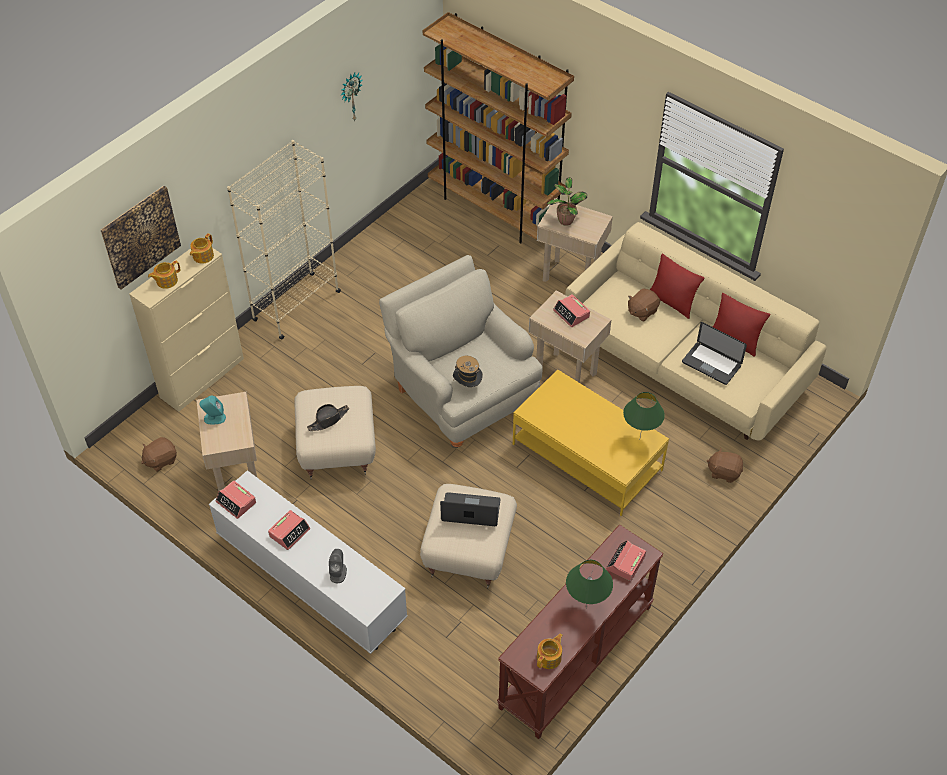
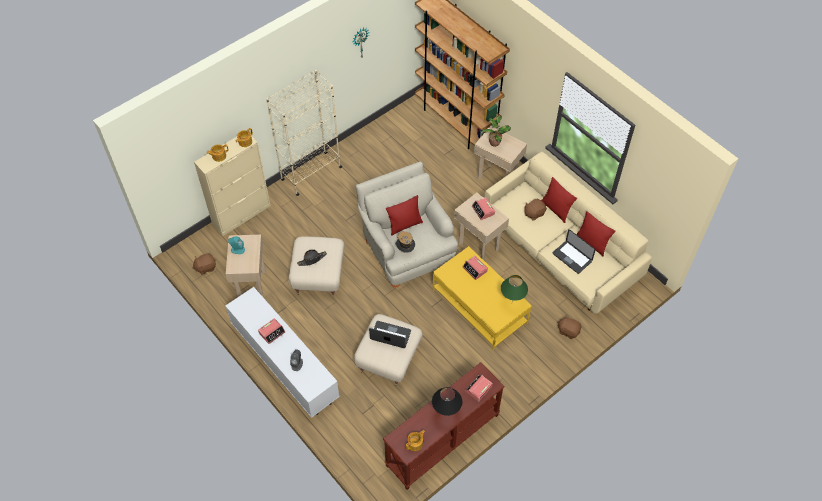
camera: 10 degrees right, 5 degrees up
(140, 236) = (203, 127): picture -> none
(236, 502) = (242, 307): alarm clock -> alarm clock (475, 269)
(459, 351) = (405, 225): none -> red pillow
(585, 607) = (446, 414): green table lamp -> black table lamp

